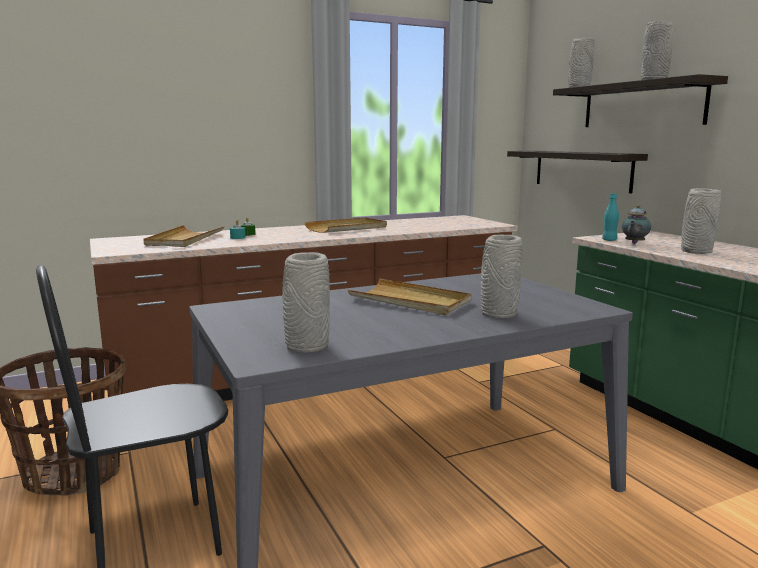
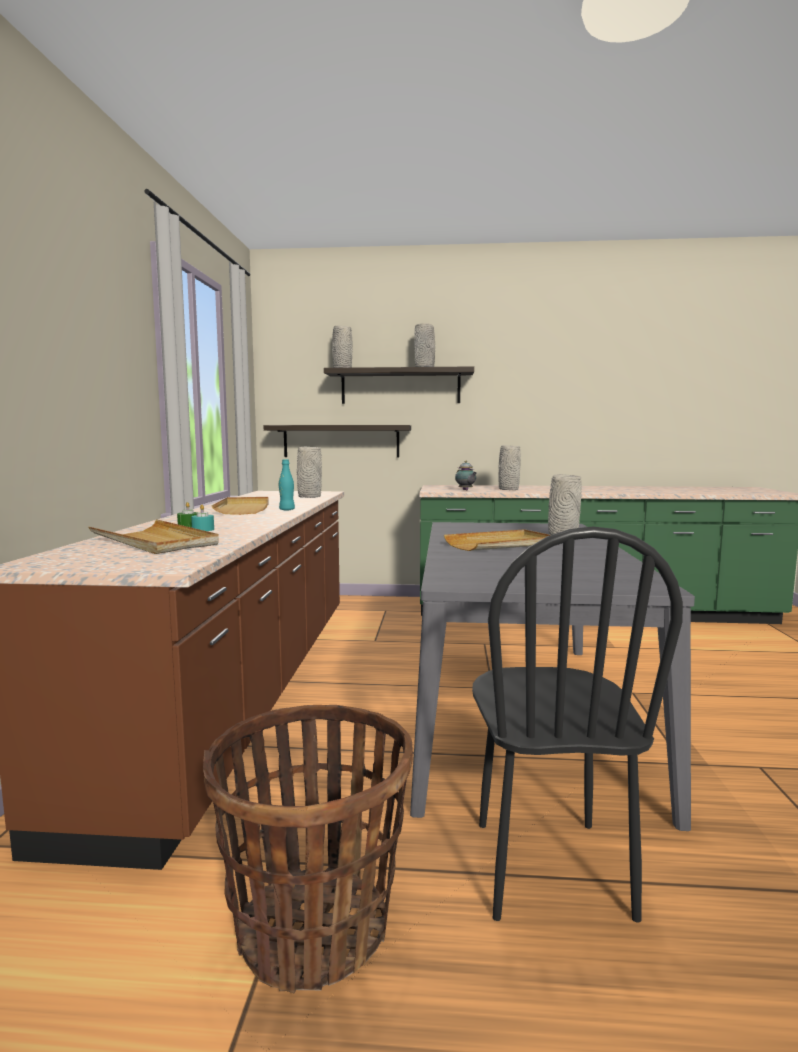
camera: 60 degrees left, 5 degrees down
(306, 346) = (616, 575): grey vase -> grey vase (309, 496)
(609, 240) = (446, 490): turquoise bottle -> turquoise bottle (287, 510)

